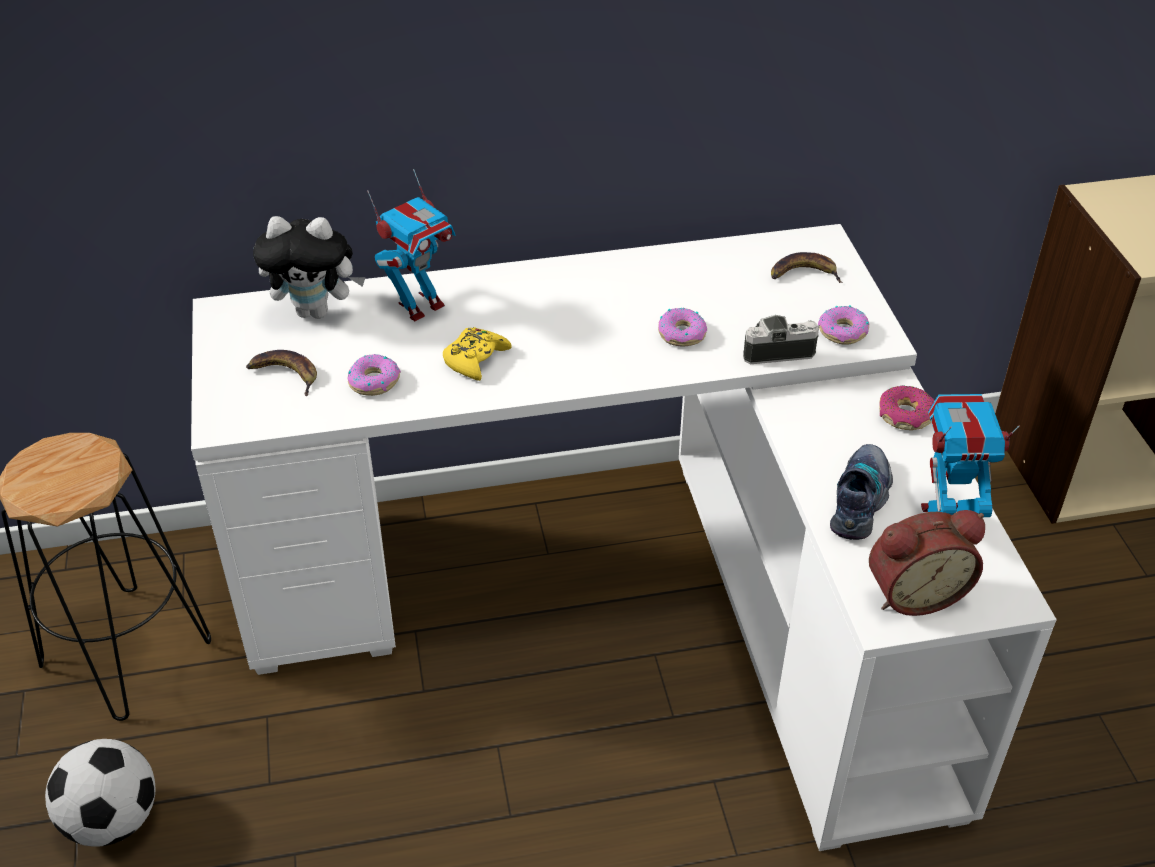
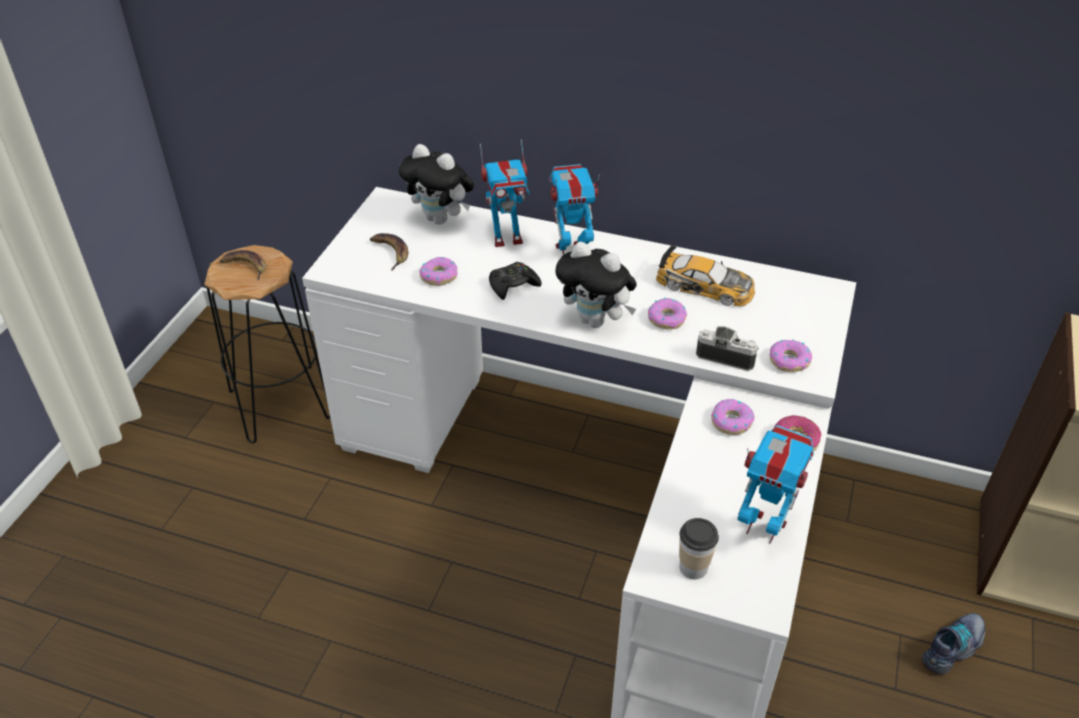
camera: 30 degrees right, 0 degrees up
(112, 819) = (208, 498): football -> none
(475, 359) = (513, 285): yellow game controller -> black game controller
(509, 294) = (571, 250): none -> toy robot
(606, 365) = (596, 321): none -> plush toy
(692, 282) = (705, 286): none -> toy car
(803, 274) = (794, 309): banana -> banana (245, 266)
(827, 422) = (731, 421): none -> donut
(860, 500) = (709, 486): shoe -> shoe (953, 648)
(914, 592) = (693, 567): alarm clock -> cup

